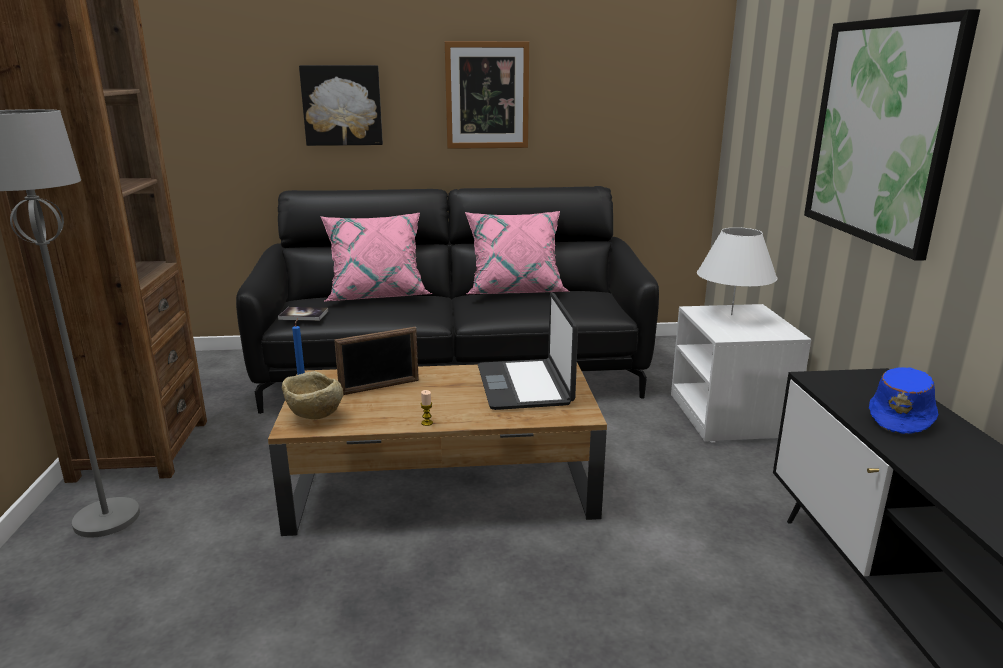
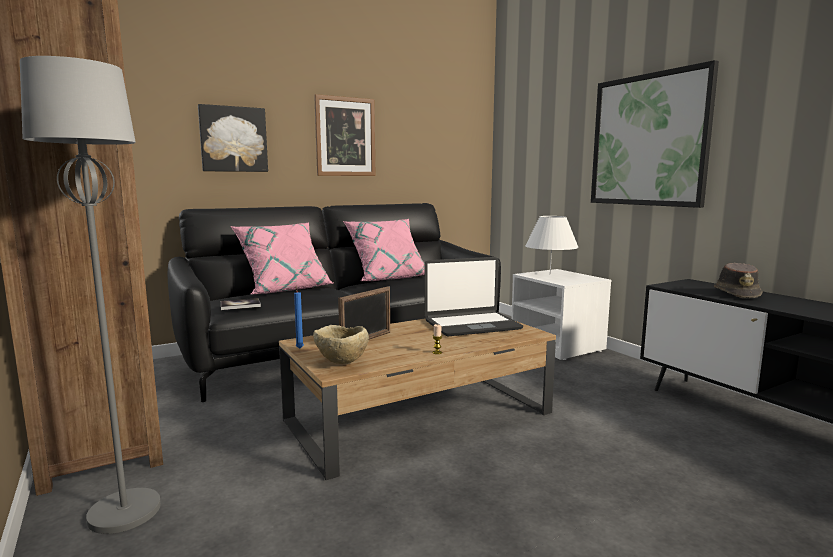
camera: 25 degrees left, 10 degrees down
(525, 386) = (471, 325): laptop -> laptop turned 75 degrees counterclockwise
(901, 417) = (736, 294): blue hat -> brown hat

